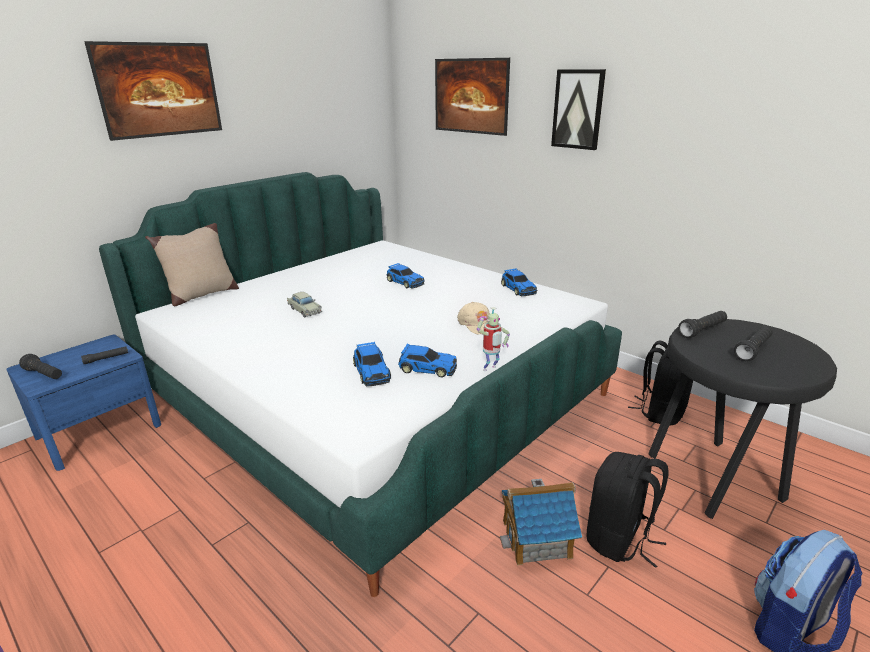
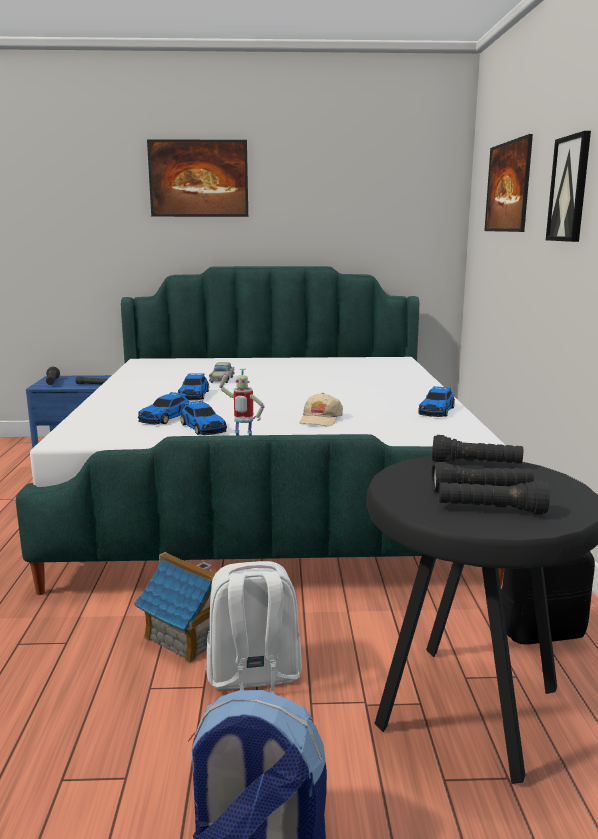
camera: 45 degrees right, 10 degrees down
(201, 295) = (186, 358): beige pillow -> none
(405, 282) = (344, 383): toy car -> toy car (194, 395)
(619, 539) = (253, 680): black backpack -> white backpack
(785, 361) = (491, 510): none -> black flashlight

